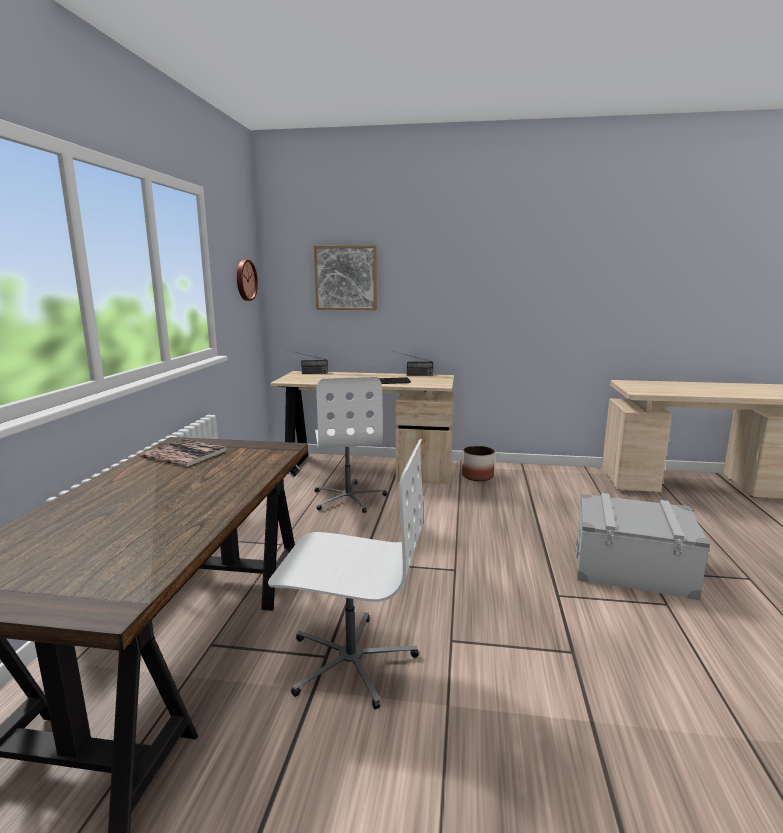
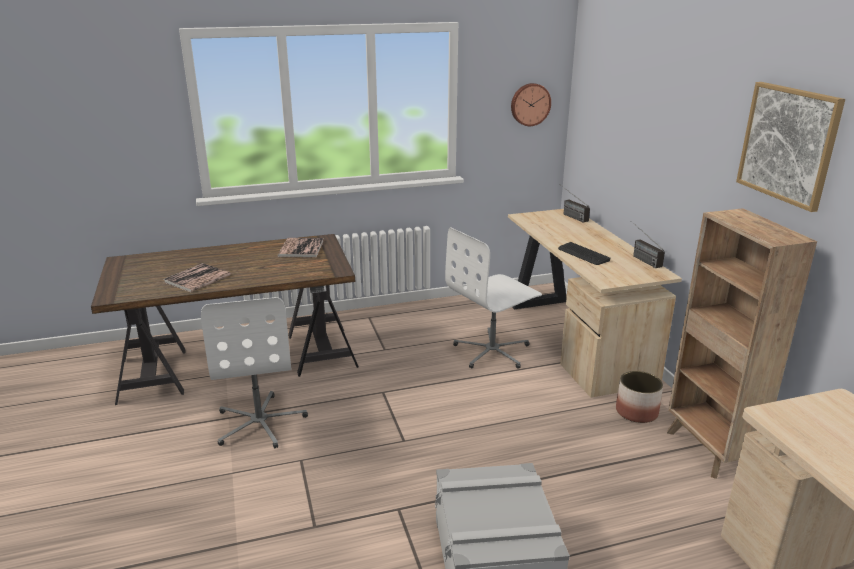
camera: 65 degrees right, 10 degrees up
(169, 520) = (197, 279): none -> book
(346, 278) = (620, 118): picture -> picture (788, 144)
(531, 471) = (709, 451): none -> brown bookcase

